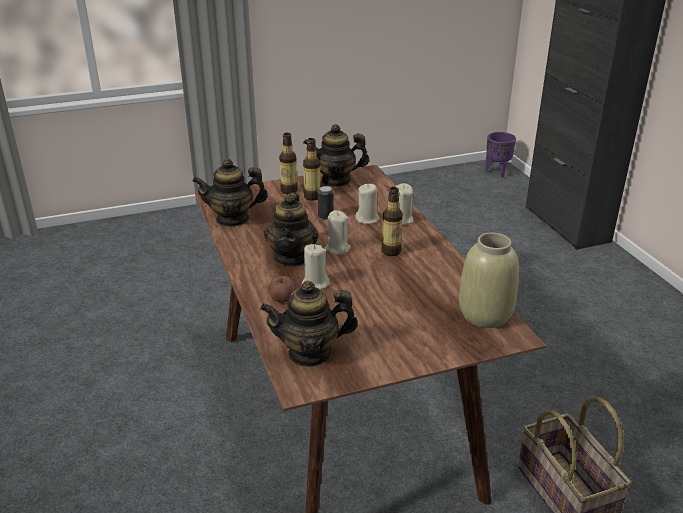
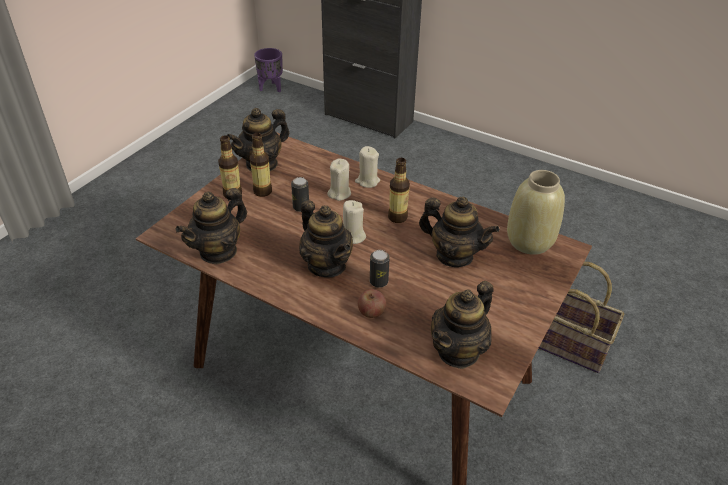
camera: 40 degrees left, 10 degrees up
(315, 284) = (378, 282): beige candle -> can
(400, 295) = (454, 255): none -> teapot

